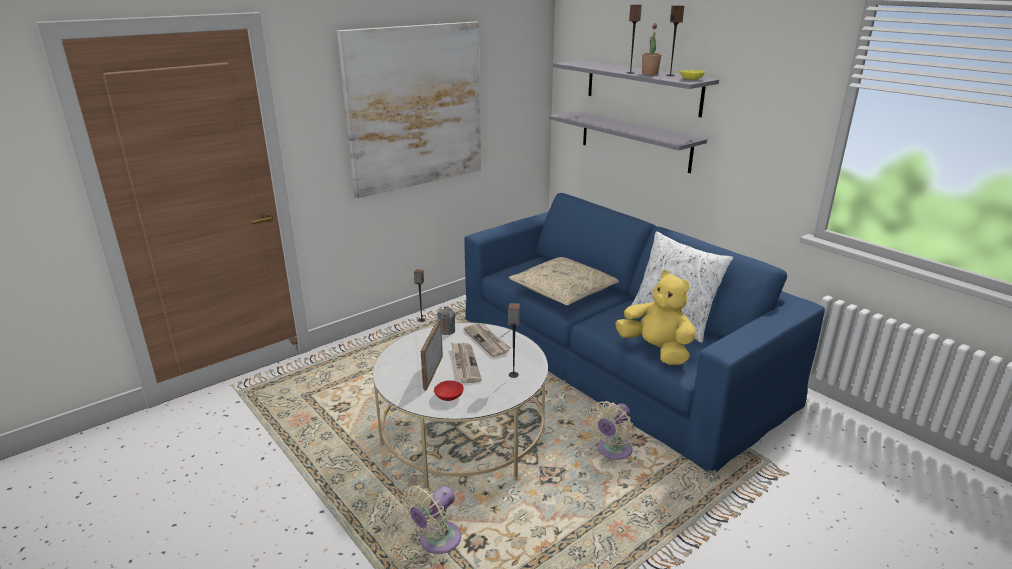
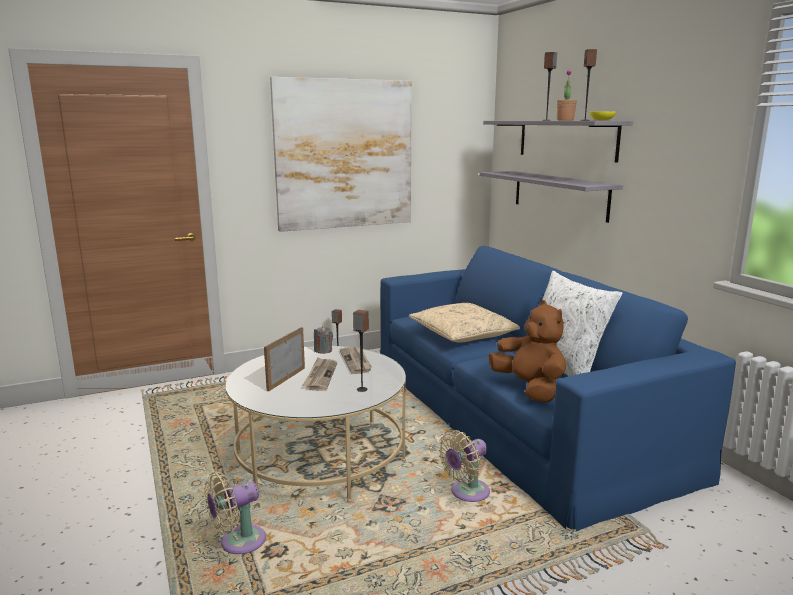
camera: 15 degrees right, 10 degrees down
(449, 397) = (286, 398): red bowl -> none
(656, 350) = (529, 389): yellow plush toy -> brown plush toy

